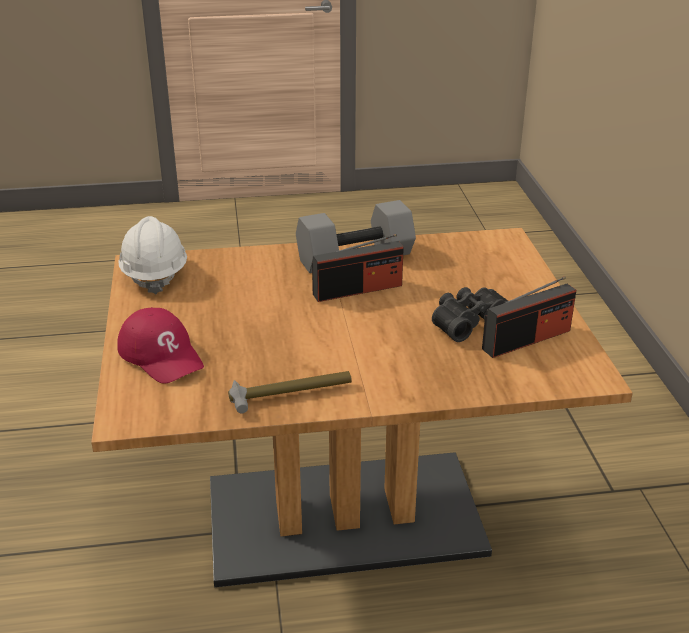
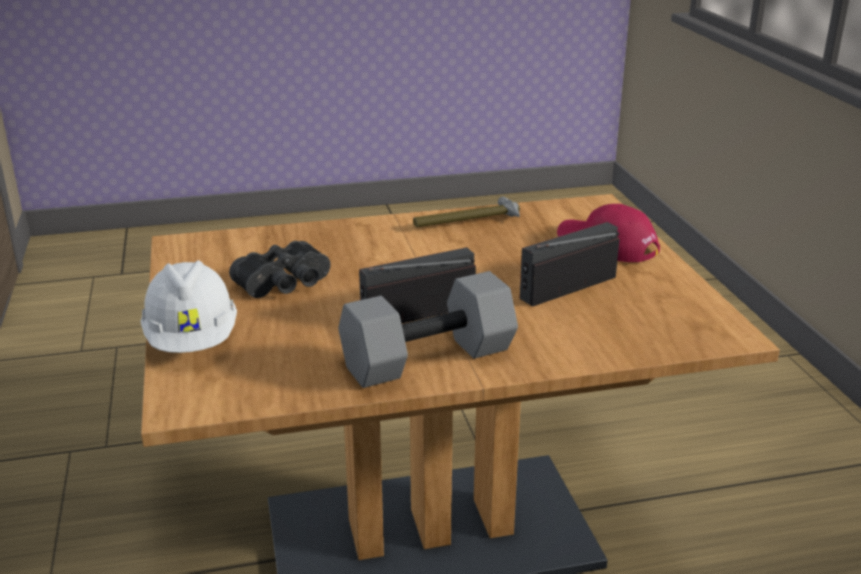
camera: 175 degrees right, 5 degrees down
(154, 274) = (693, 321): white hard hat -> white hard hat (192, 340)
(527, 339) = (228, 270): radio -> radio (568, 288)

